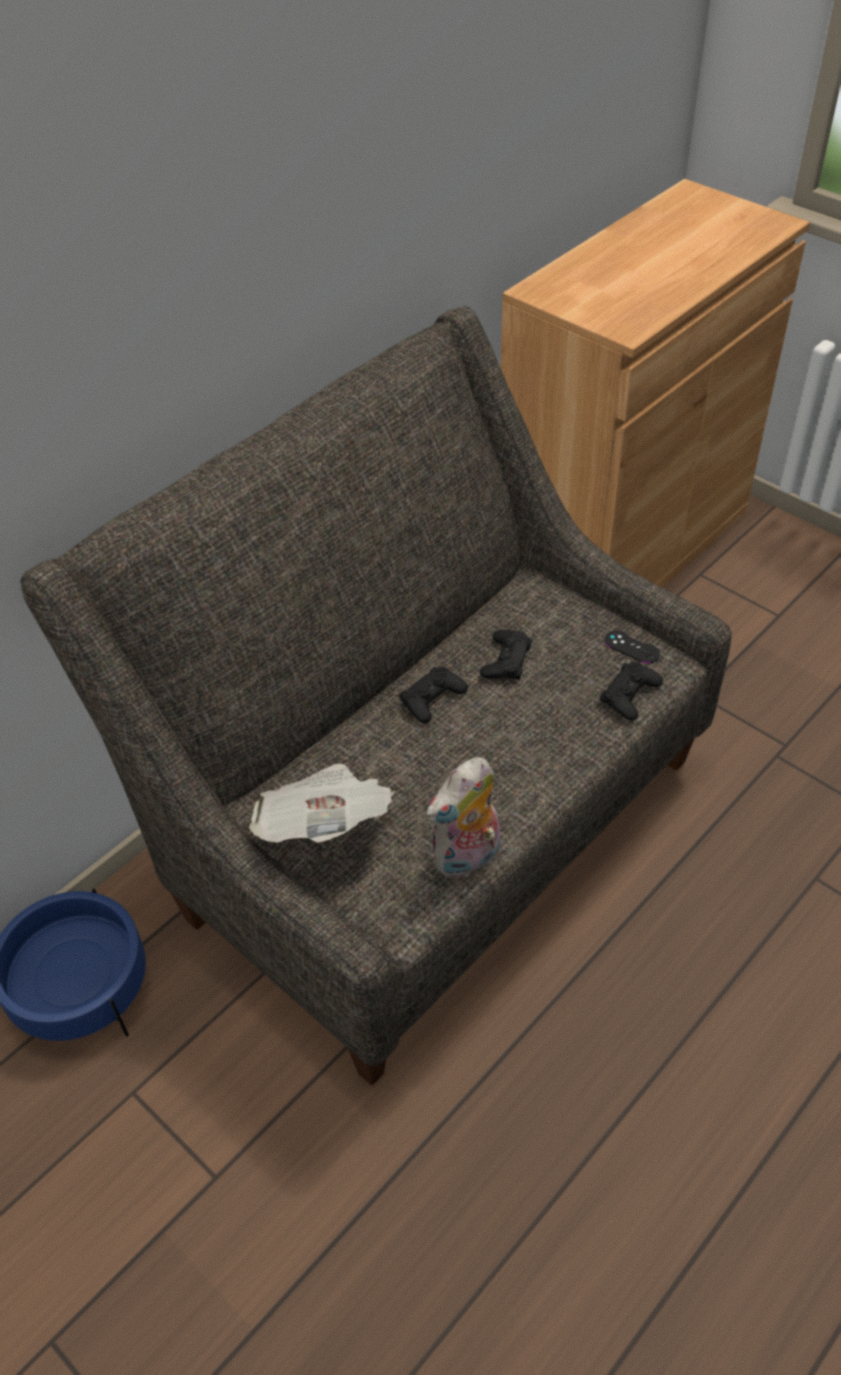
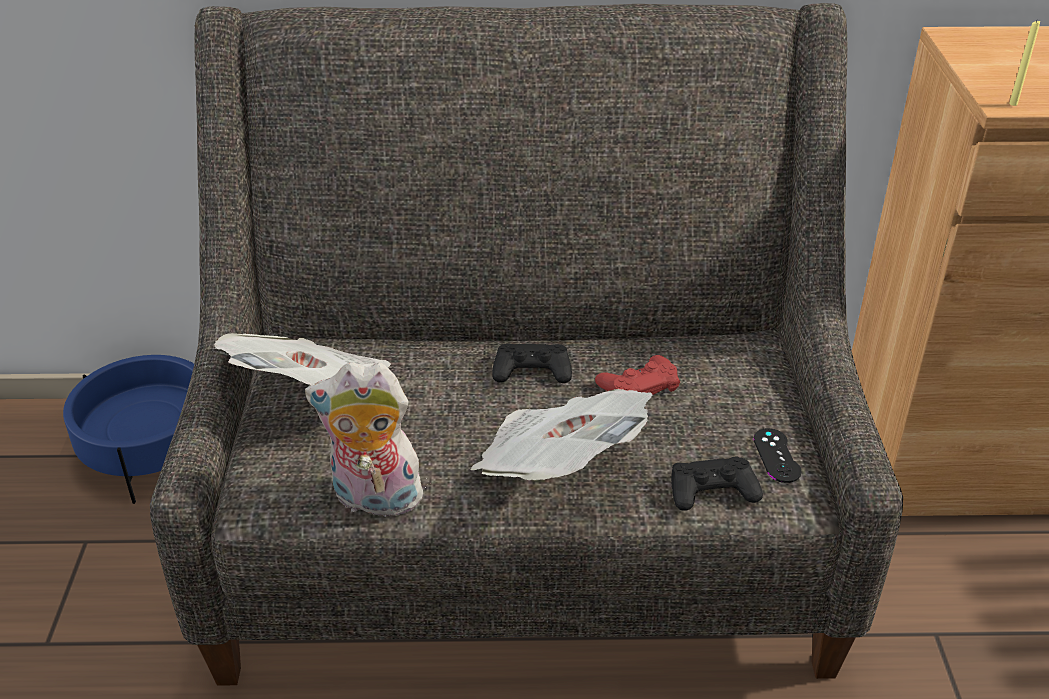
camera: 45 degrees right, 10 degrees down
(506, 660) = (638, 386): black game controller -> red game controller
(536, 748) = (558, 467): none -> newspaper
(633, 331) = (1013, 104): none -> yellow candle

